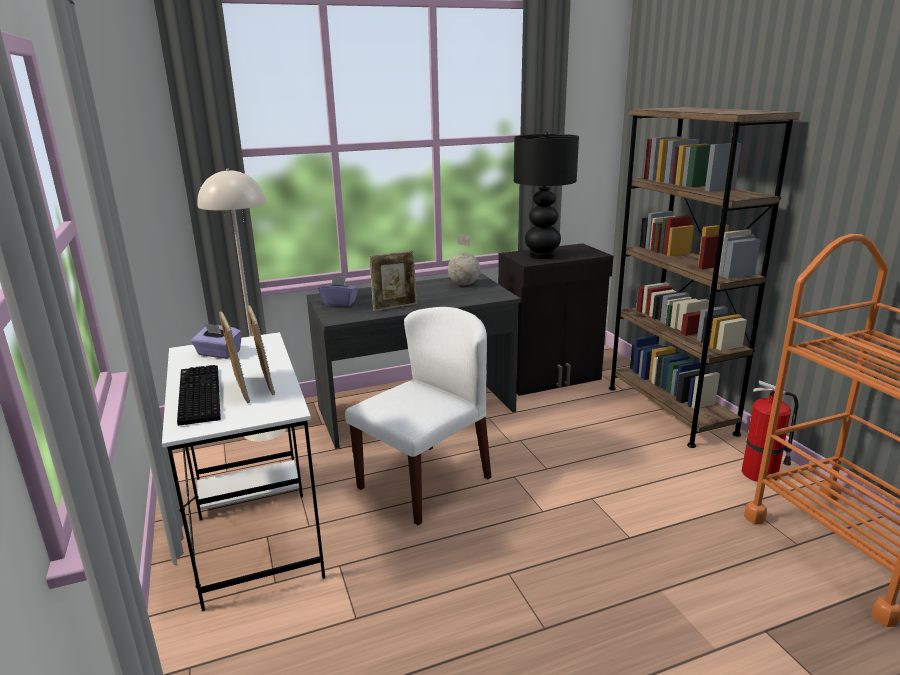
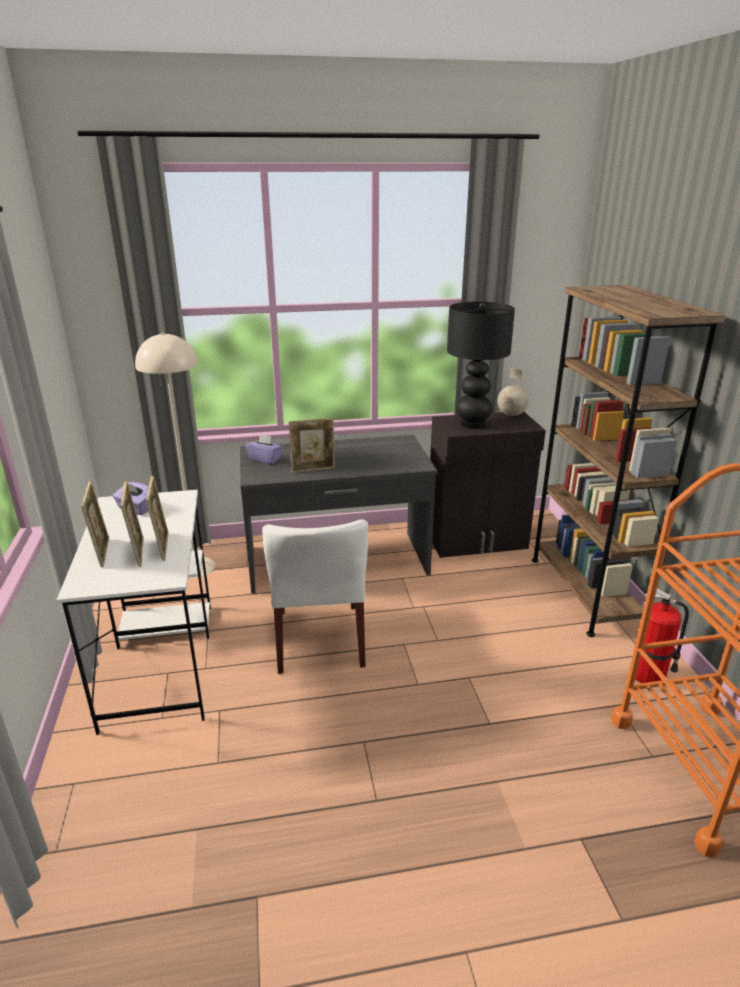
camera: 10 degrees right, 5 degrees up
(197, 395) = (102, 552): keyboard -> picture frame
(425, 481) = (320, 638): white chair -> white chair turned 120 degrees clockwise
(464, 284) = (390, 448): globe -> globe (511, 415)

